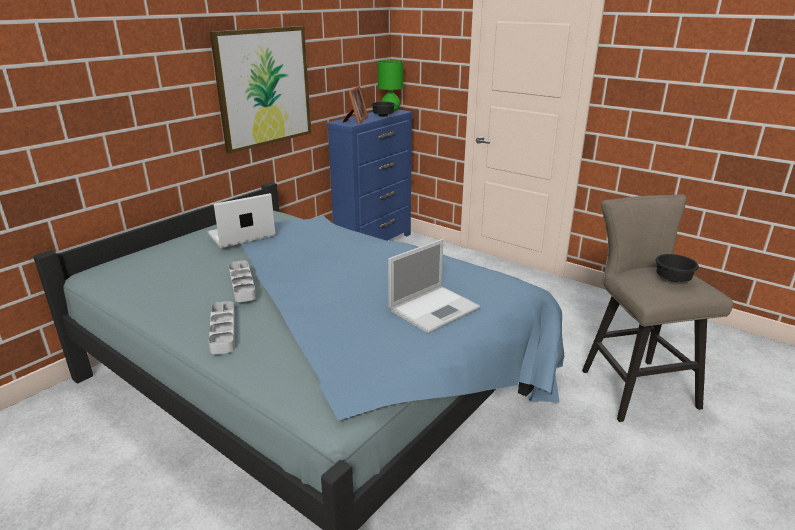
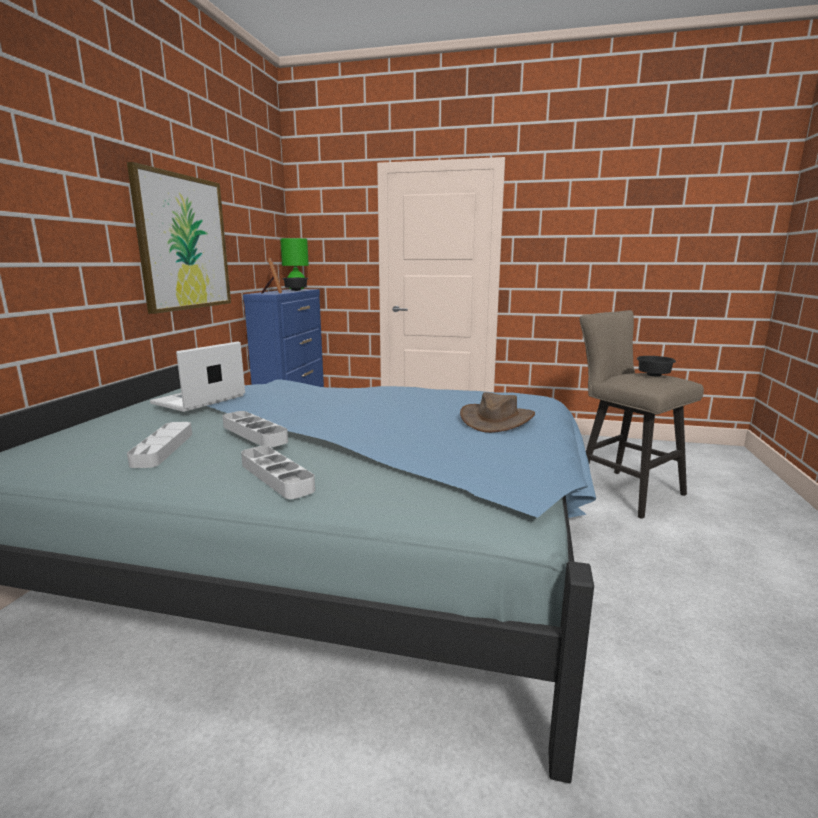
camera: 25 degrees left, 10 degrees down
(182, 284) = (163, 449): none -> grey tray
(435, 308) = (496, 419): laptop -> brown hat

